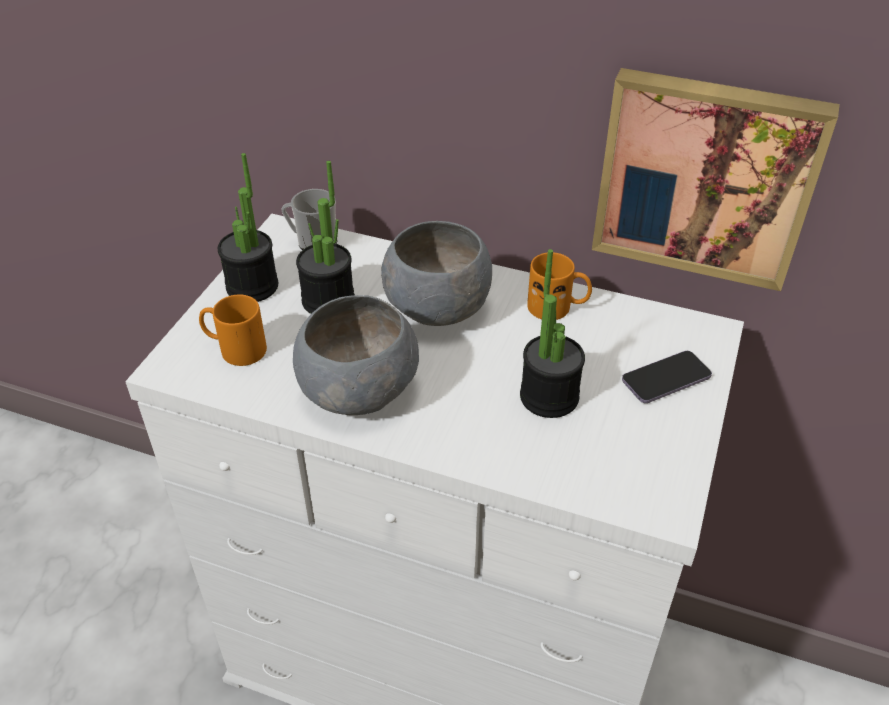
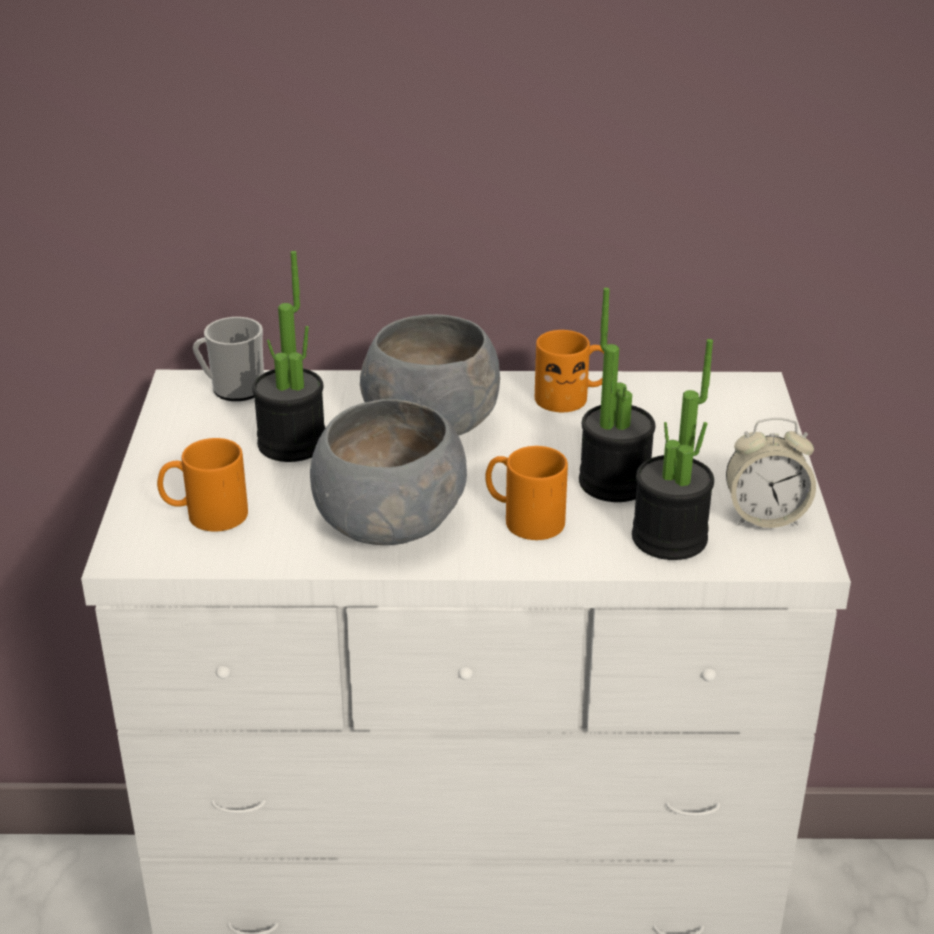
camera: 20 degrees left, 10 degrees down
(252, 286) = (184, 448): potted plant -> potted plant (669, 538)
(459, 413) = (523, 519): none -> orange mug
(655, 462) = (765, 516): none -> alarm clock
(666, 379) = (731, 440): phone -> none
(706, 177) = (711, 208): picture -> none

